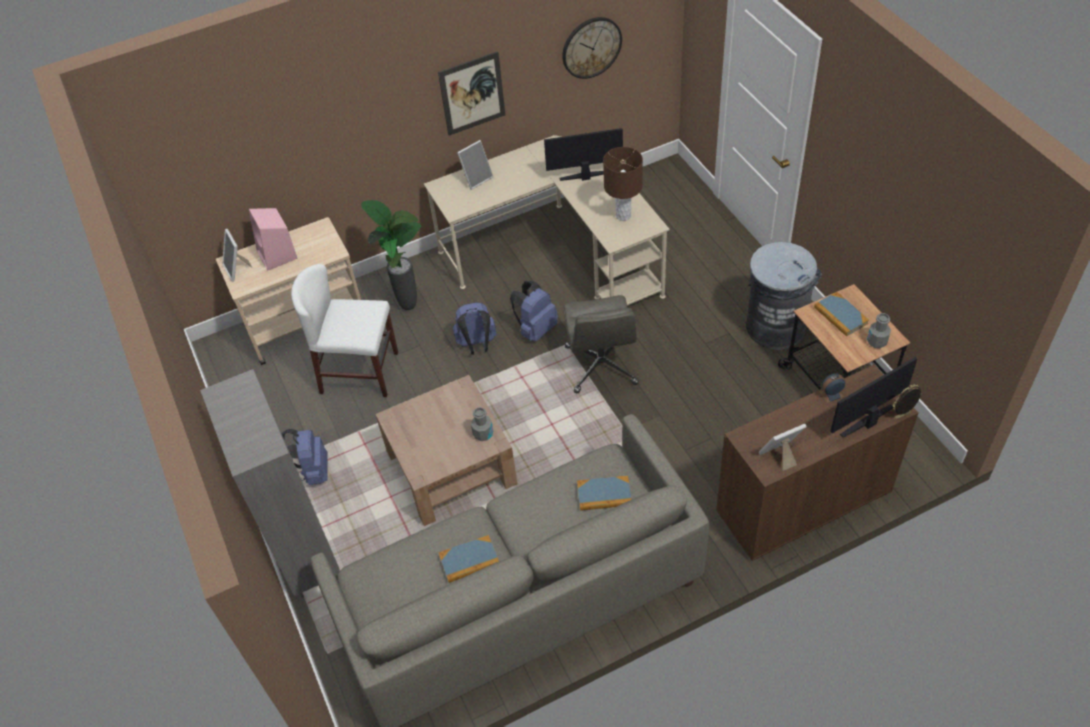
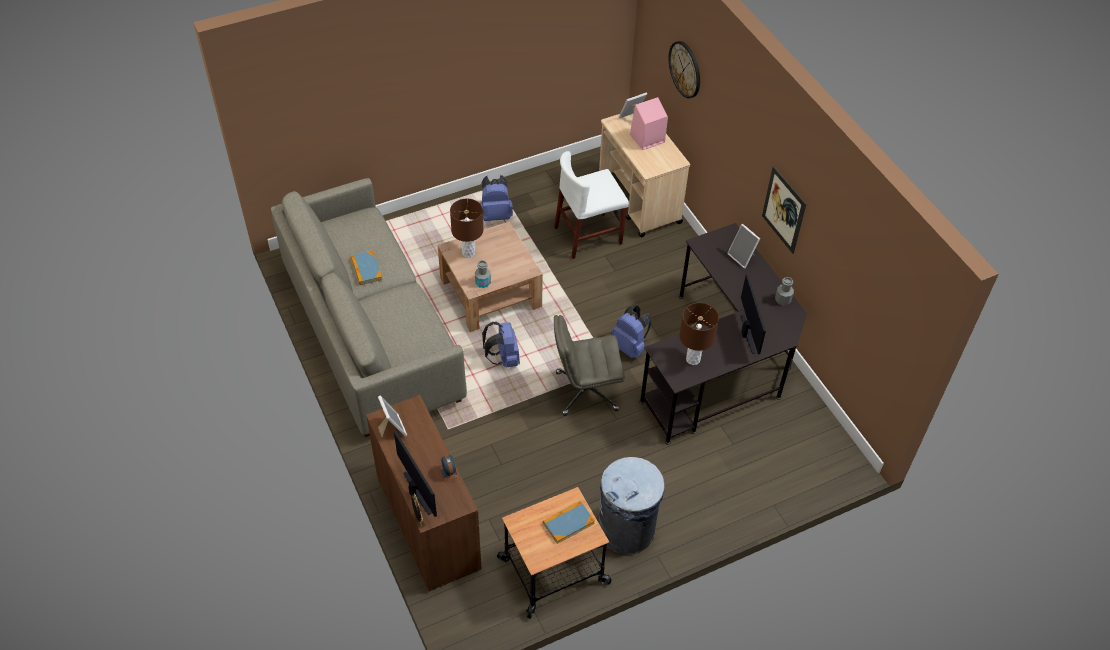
camera: 85 degrees right, 0 degrees up
(306, 557) = (425, 217): grey bookcase -> none
(359, 372) = (588, 235): white chair -> white chair turned 120 degrees counterclockwise
(408, 305) = (660, 261): potted plant -> none
(430, 454) = (468, 253): none -> brown table lamp
(477, 345) = (613, 307): blue backpack -> blue backpack (503, 358)
(557, 255) = (721, 364): beige desk -> black desk
(591, 47) = (855, 292): wall clock -> wall clock (685, 69)
(604, 495) = (407, 345): book -> none
(877, 341) = (534, 547): grey bottle -> grey bottle (782, 300)

